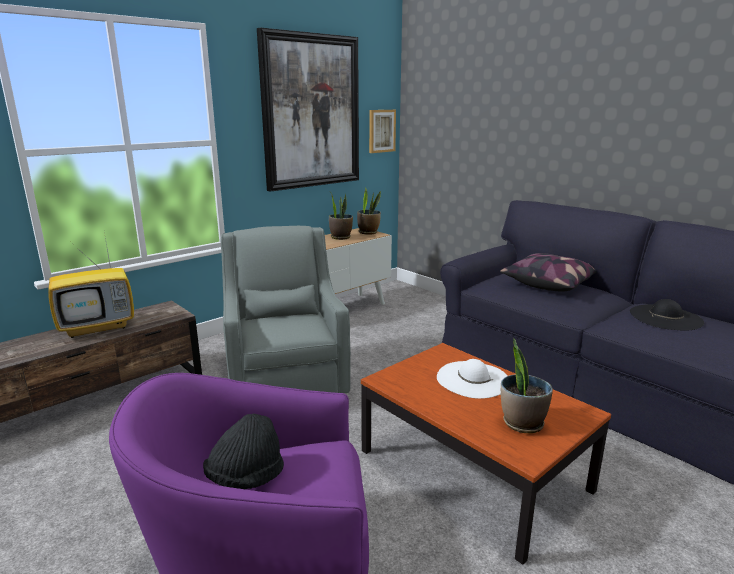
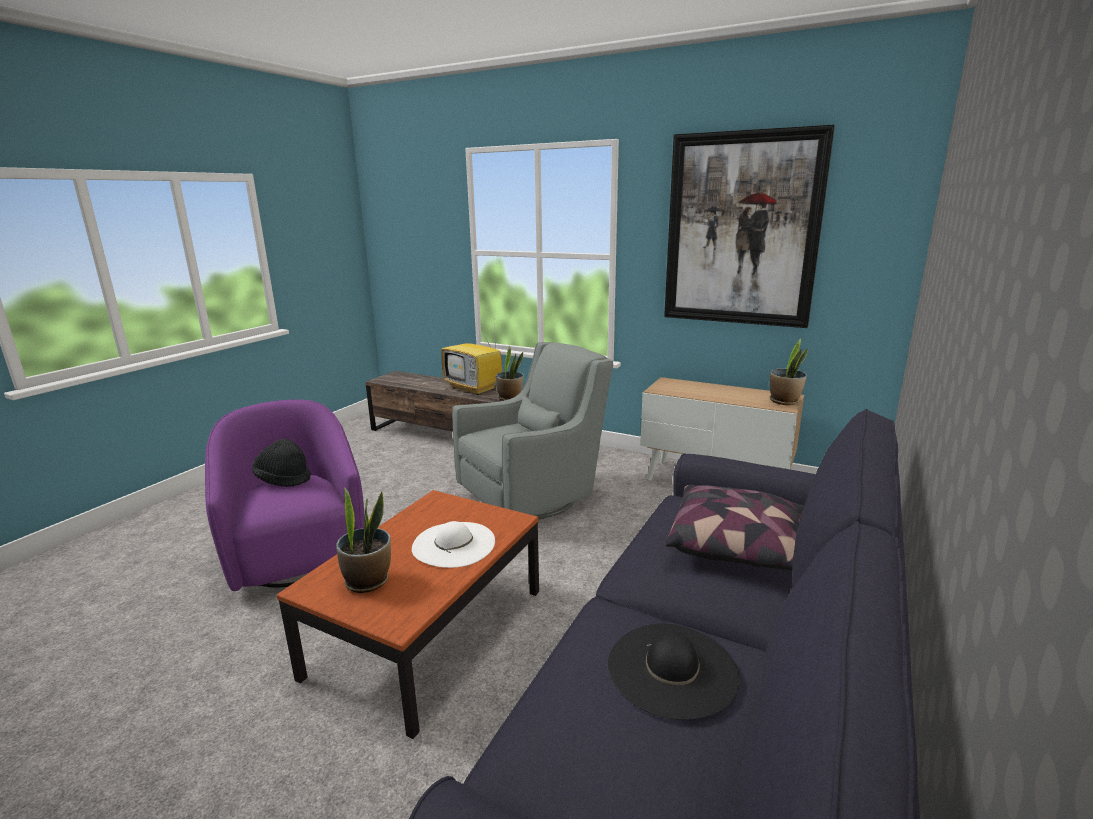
camera: 70 degrees right, 0 degrees up
(340, 237) = (737, 394): potted plant -> potted plant (510, 398)
(381, 131) = (875, 262): picture -> none

